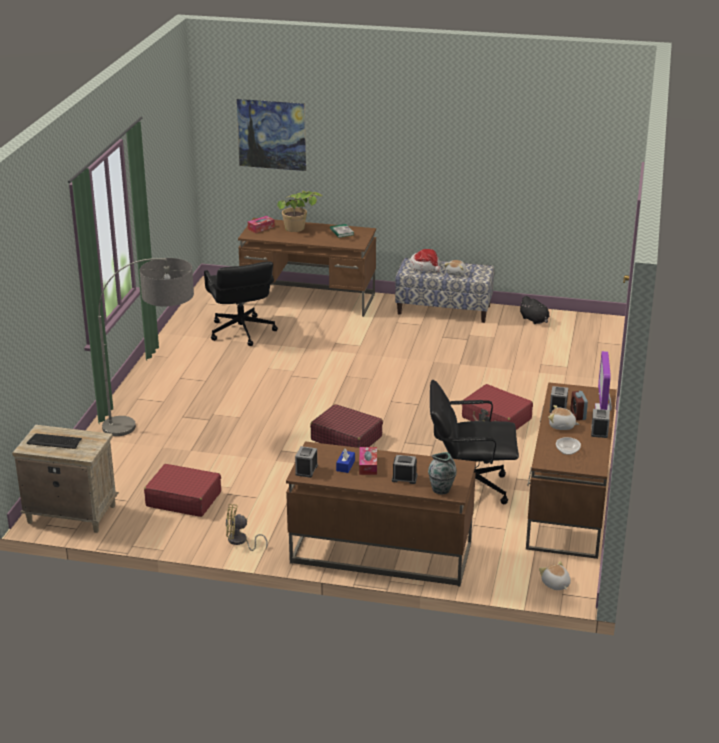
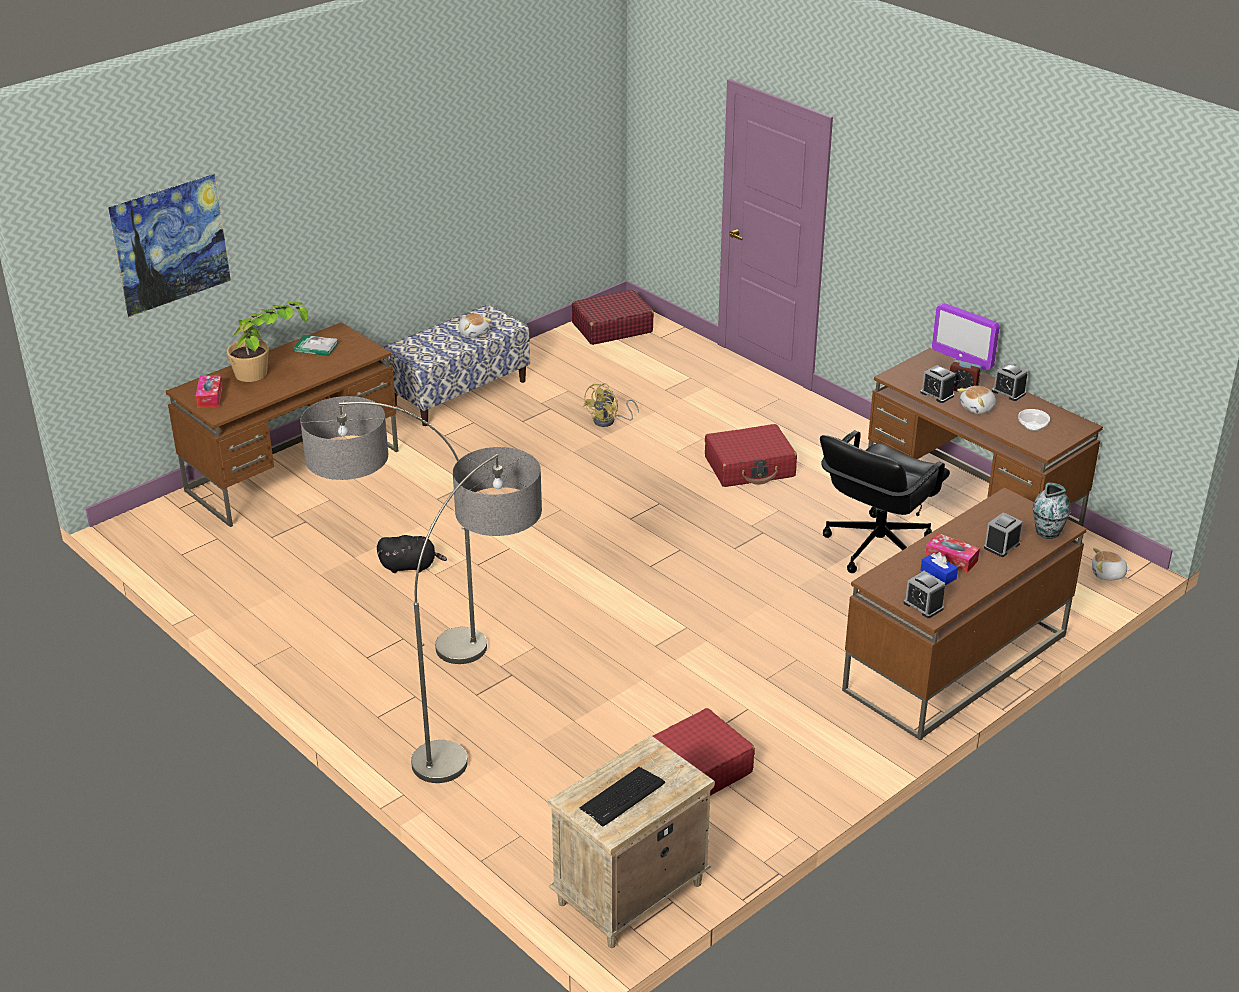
camera: 55 degrees left, 5 degrees up
(193, 384) = (398, 651): none -> floor lamp
(240, 542) = (837, 762): yellow fan -> yellow fan (609, 421)
(241, 332) = (307, 557): black office chair -> none
(346, 438) = (680, 585): red suitcase -> red suitcase (611, 328)
(425, 266) = (427, 344): hat -> none
(534, 320) = (563, 350): black plush toy -> black plush toy (410, 566)

